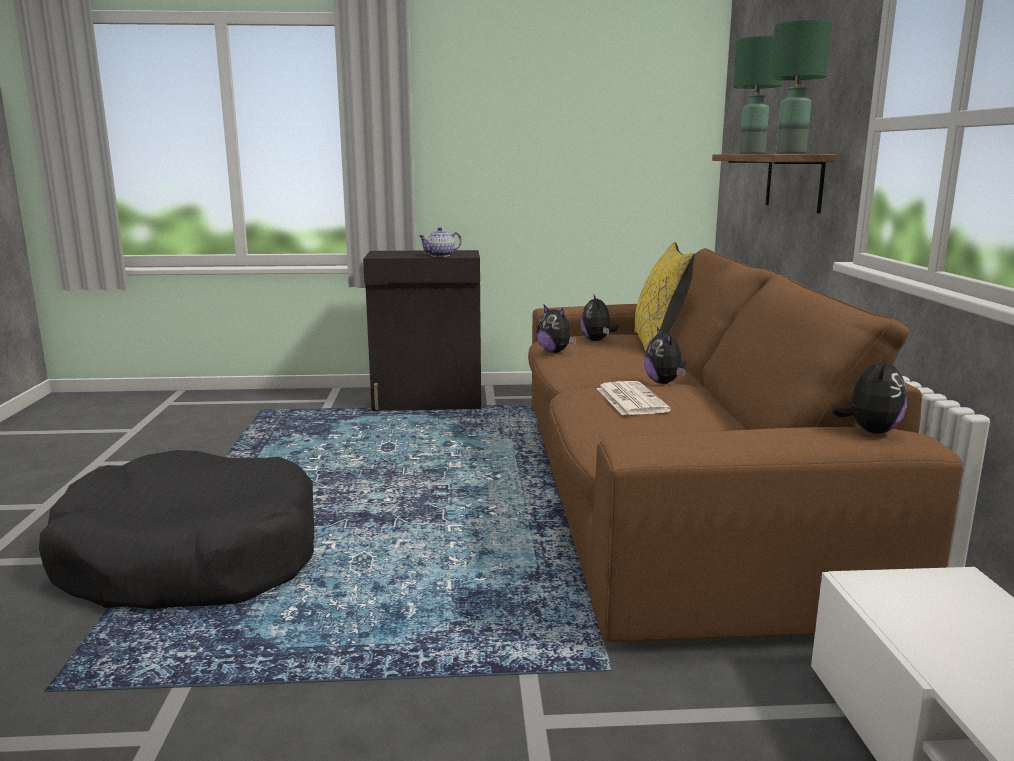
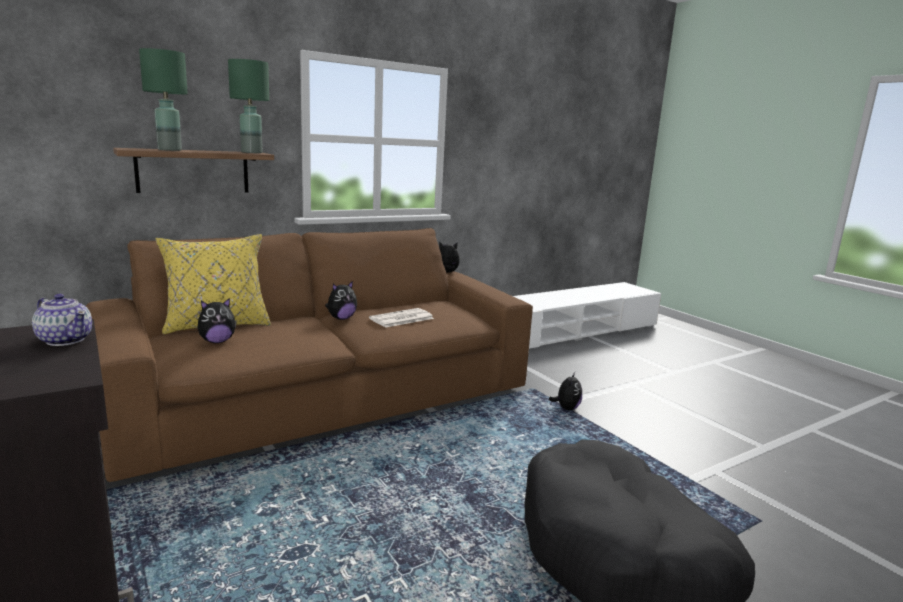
camera: 120 degrees left, 0 degrees up
(555, 352) = (258, 356): plush toy -> plush toy (566, 408)

